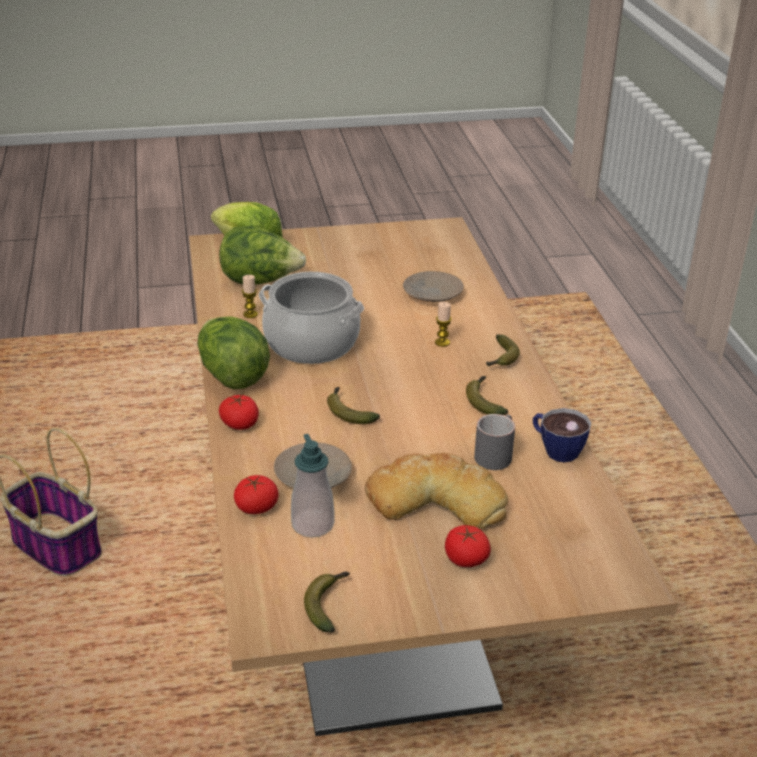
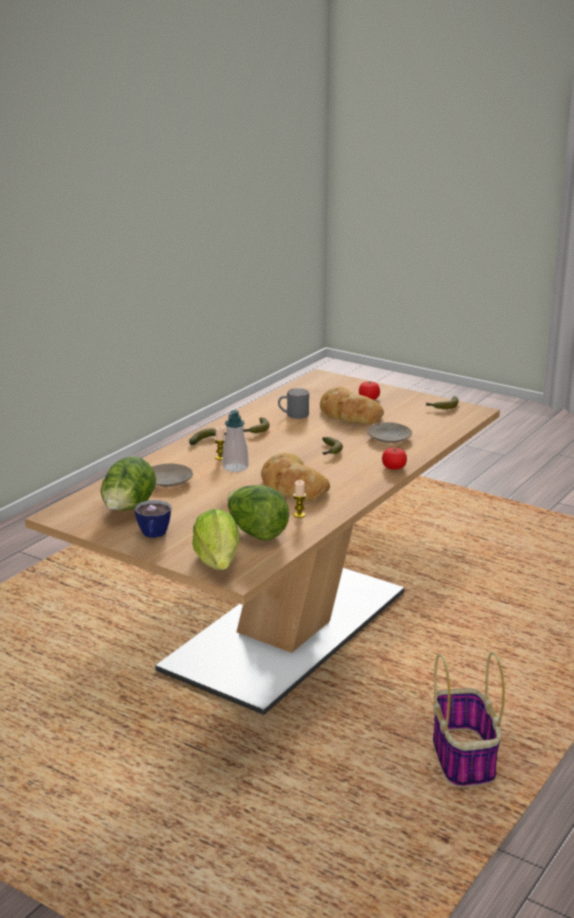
camera: 135 degrees left, 10 degrees down
(232, 375) = (364, 488): lettuce -> lettuce (128, 510)
(256, 507) = (431, 438): tomato -> none
(311, 343) = (292, 485): cooking pot -> bread
(312, 524) = (415, 425): soap dispenser -> soap dispenser (235, 467)
(555, 449) = (264, 407): cup -> cup (153, 535)

